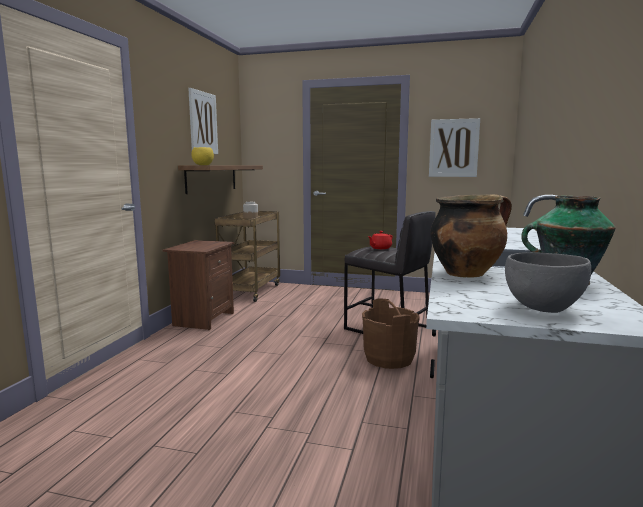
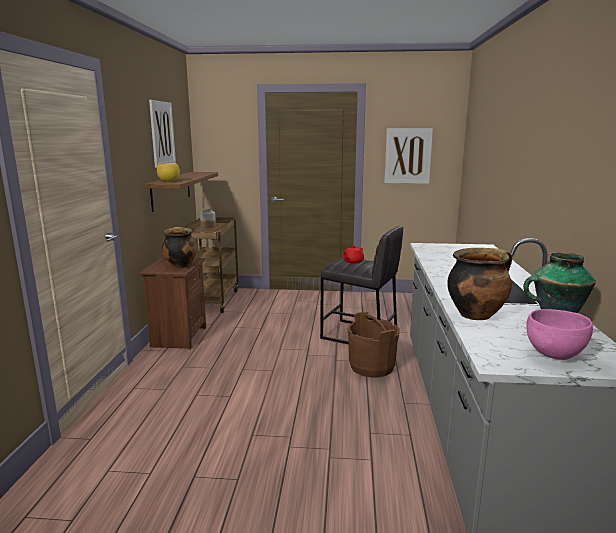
camera: 10 degrees left, 5 degrees up
(206, 246) = (180, 265): none -> cooking pot
(542, 308) = (554, 354): grey bowl -> pink bowl

